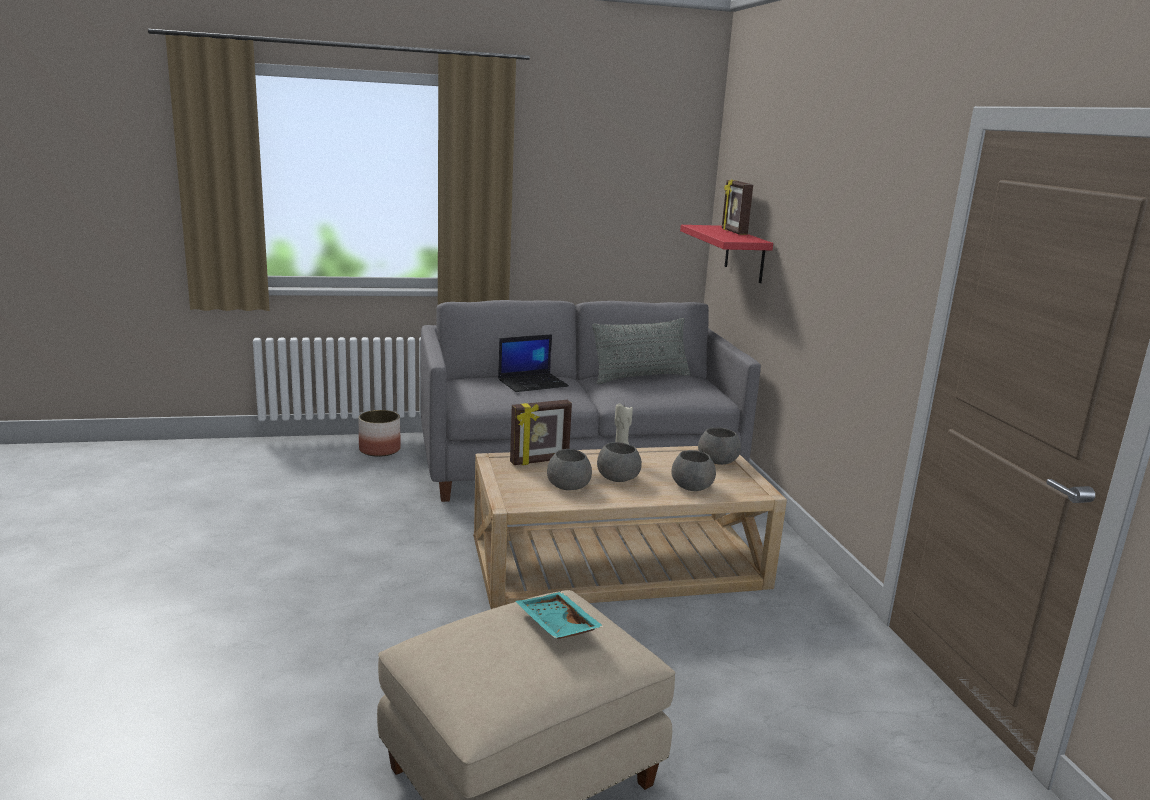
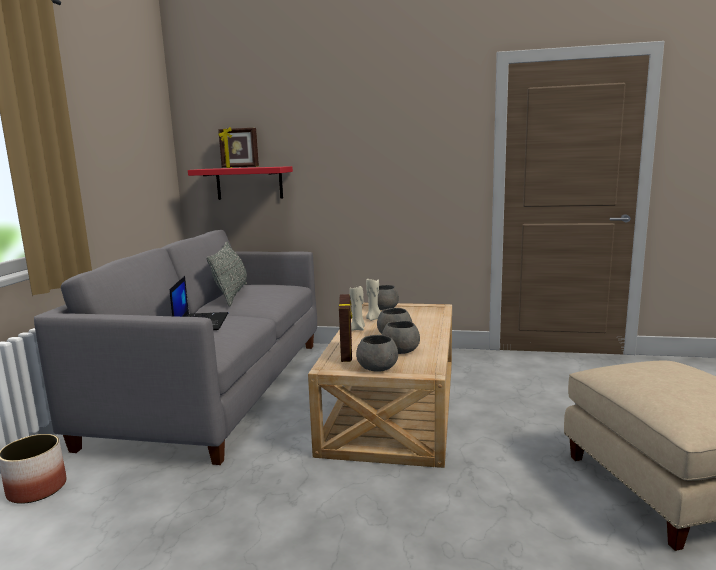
camera: 65 degrees left, 5 degrees down
(555, 626) = (657, 371): turquoise tray -> none
(670, 461) = (374, 319): none -> beige candle
(692, 486) = (421, 320): grey bowl -> grey bowl (378, 367)

